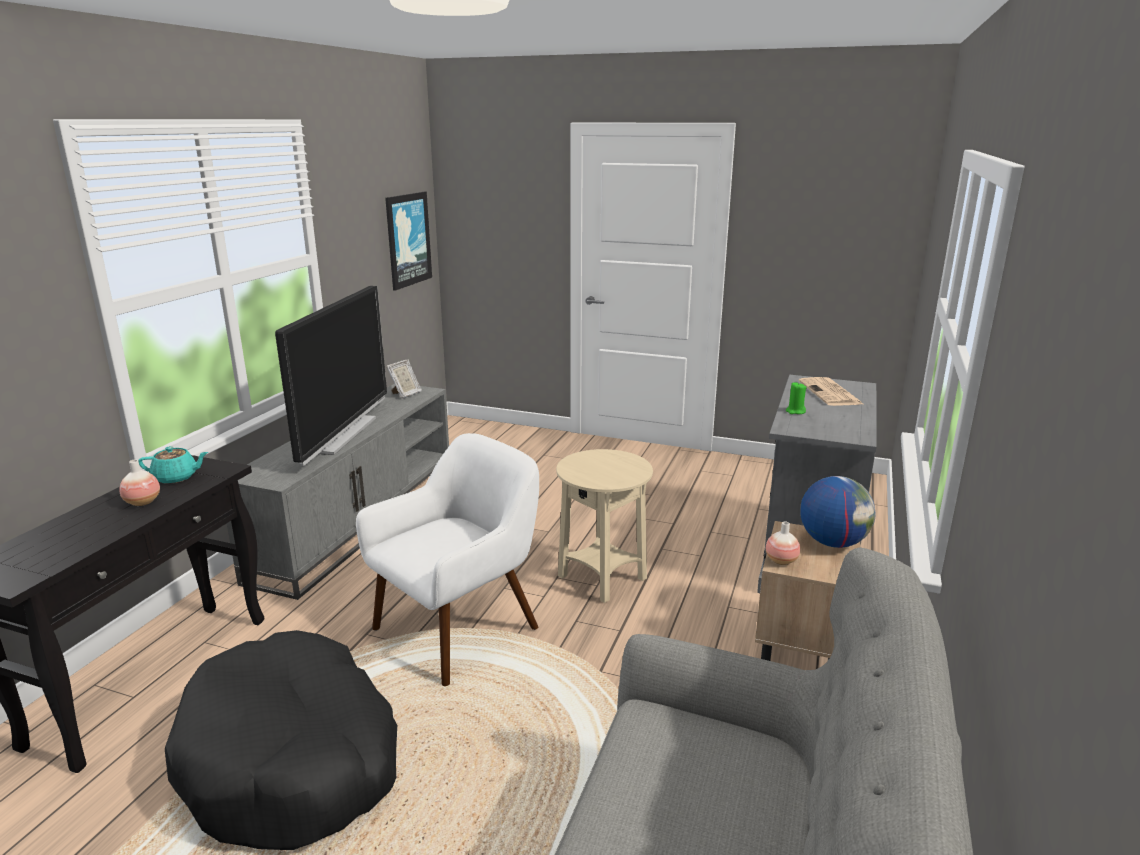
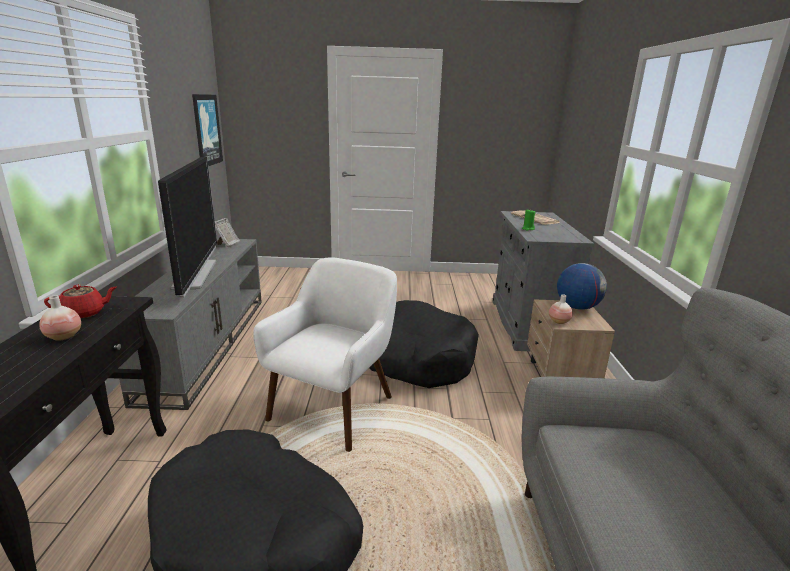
camera: 20 degrees left, 0 degrees up
(176, 477) = (85, 313): turquoise teapot -> red teapot
(602, 578) = (413, 357): beige side table -> black dog bed

